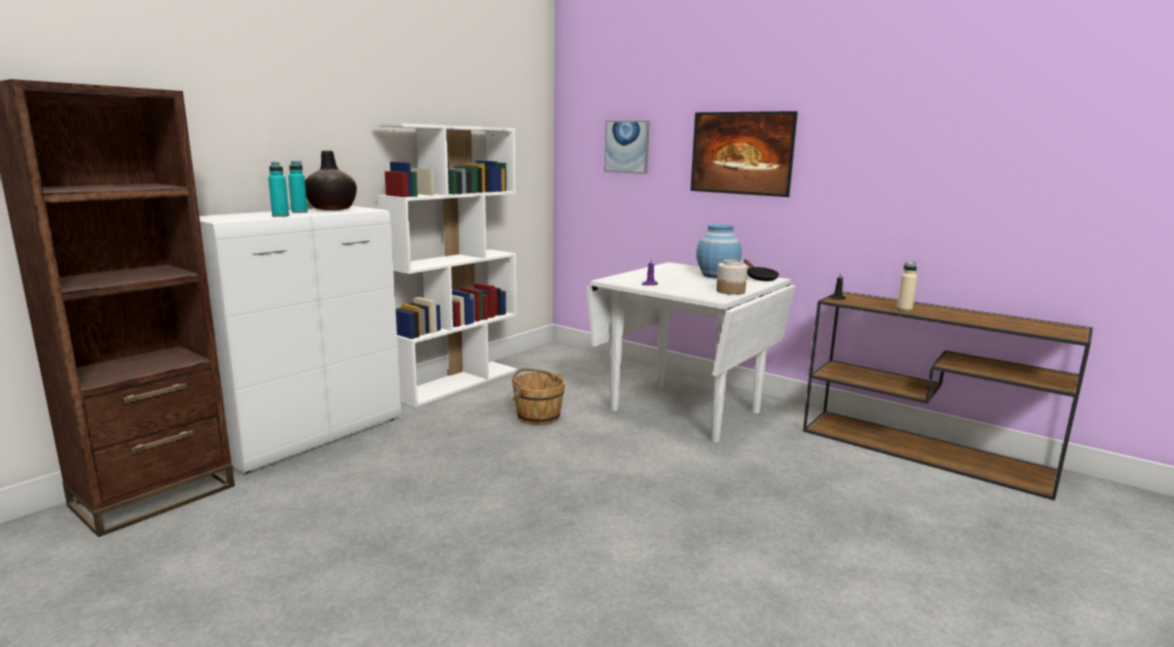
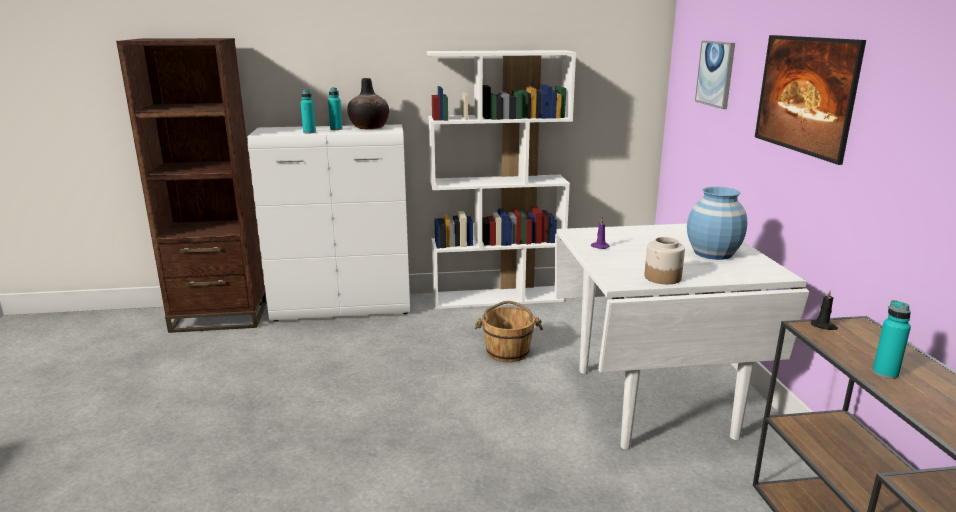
camera: 45 degrees right, 5 degrees up
(759, 278) = (761, 269): black frying pan -> none
(904, 309) = (885, 373): beige bottle -> turquoise bottle

